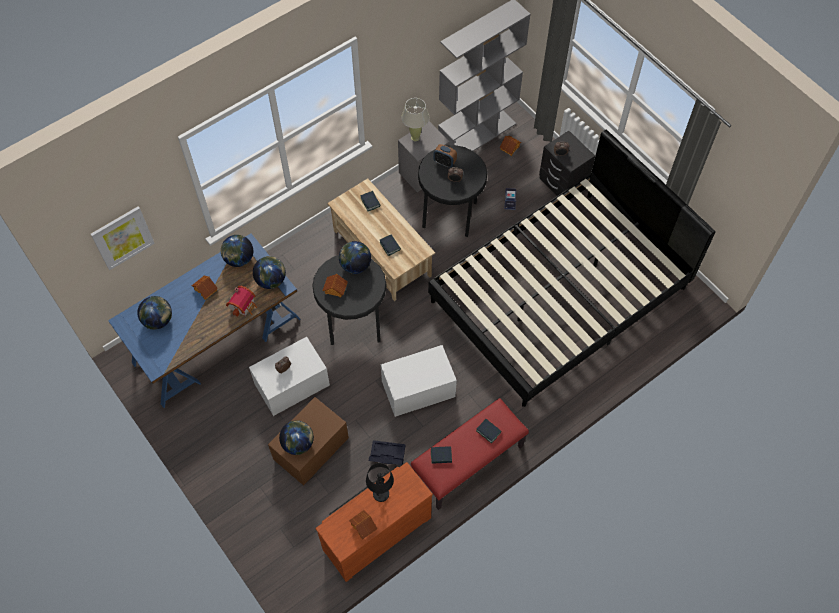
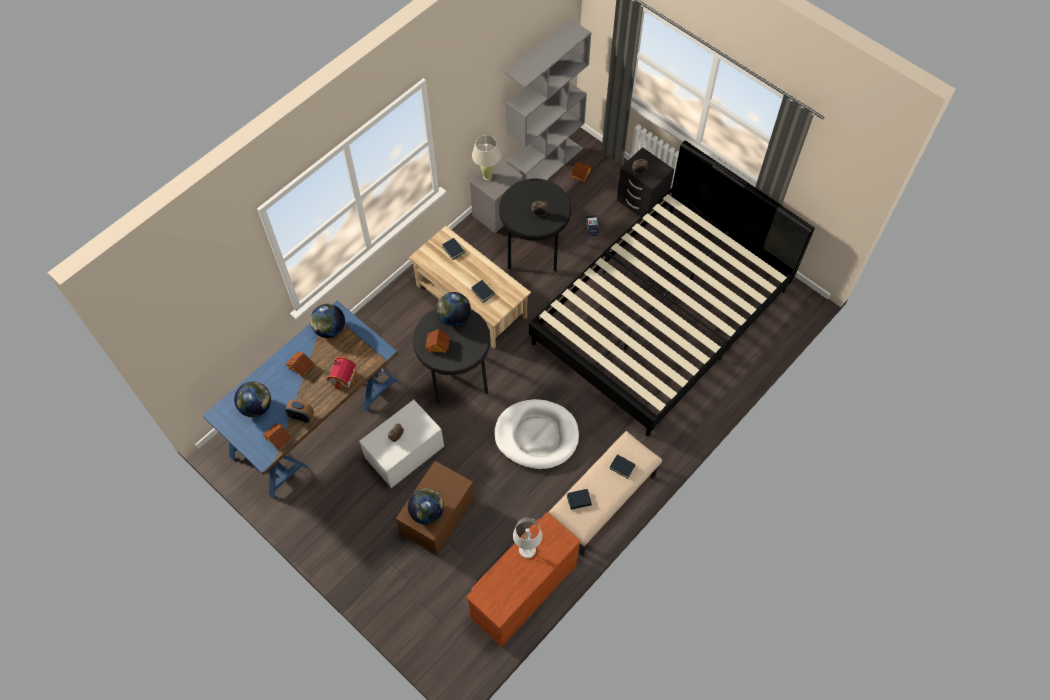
camera: 10 degrees left, 0 degrees up
(122, 237) = (209, 324): picture -> none
(271, 280) = (368, 346): globe -> none
(363, 526) = (516, 586): toy house -> toy house (278, 438)
(381, 493) = (527, 549): black table lamp -> white table lamp
(386, 455) = (517, 509): black storage box -> none
(418, 389) = (536, 435): white storage box -> white dog bed
(444, 162) = (525, 197): alarm clock -> alarm clock (301, 416)
(468, 463) = (603, 503): red bench -> beige bench

